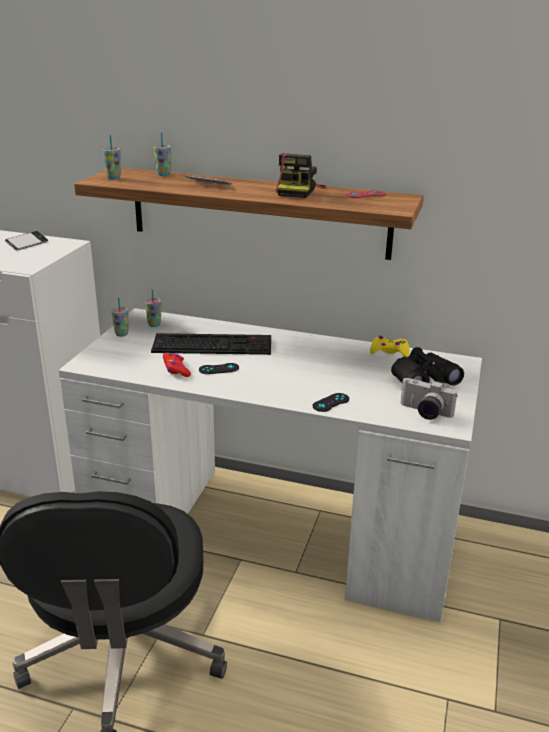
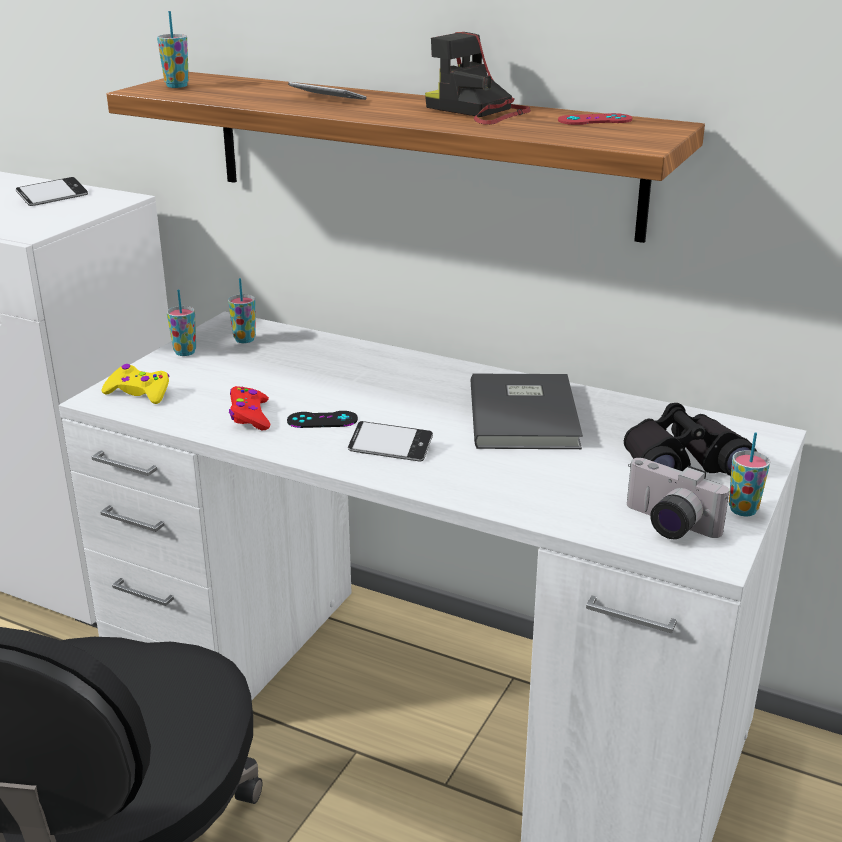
camera: 10 degrees right, 0 degrees up
(163, 174) = (262, 83): cup -> cup (743, 510)
(214, 344) = (330, 378): keyboard -> none
(263, 382) = (390, 448): none -> phone
(299, 191) = (478, 112): camera -> camera turned 105 degrees clockwise
(331, 402) = (498, 493): black game controller -> none
(332, 358) = (527, 415): none -> grey book
(389, 351) = (635, 409): yellow game controller -> yellow game controller (139, 392)

